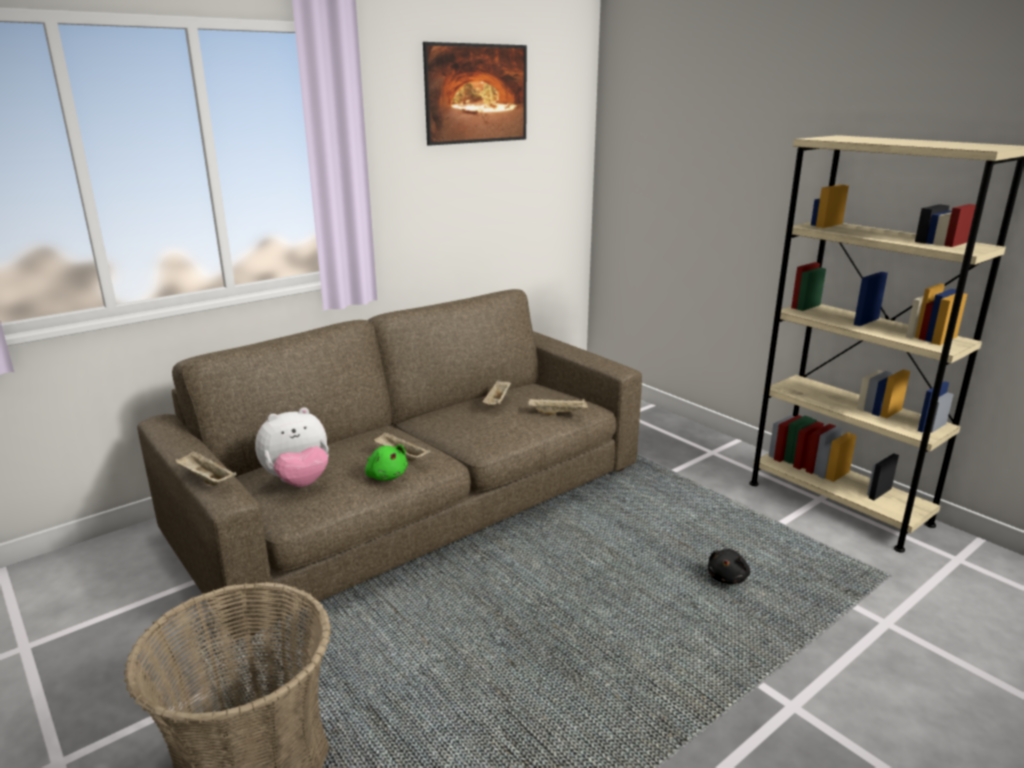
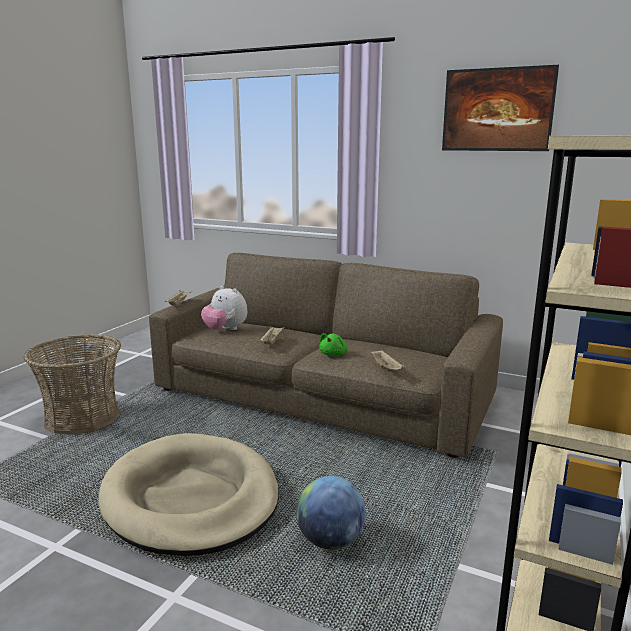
camera: 65 degrees right, 5 degrees down
(386, 476) = (245, 343): green plush toy -> green plush toy (334, 354)
(497, 402) = (381, 348): beige tray -> none
(606, 661) = (191, 498): none -> beige dog bed
(727, 577) = (330, 540): black plush toy -> globe

